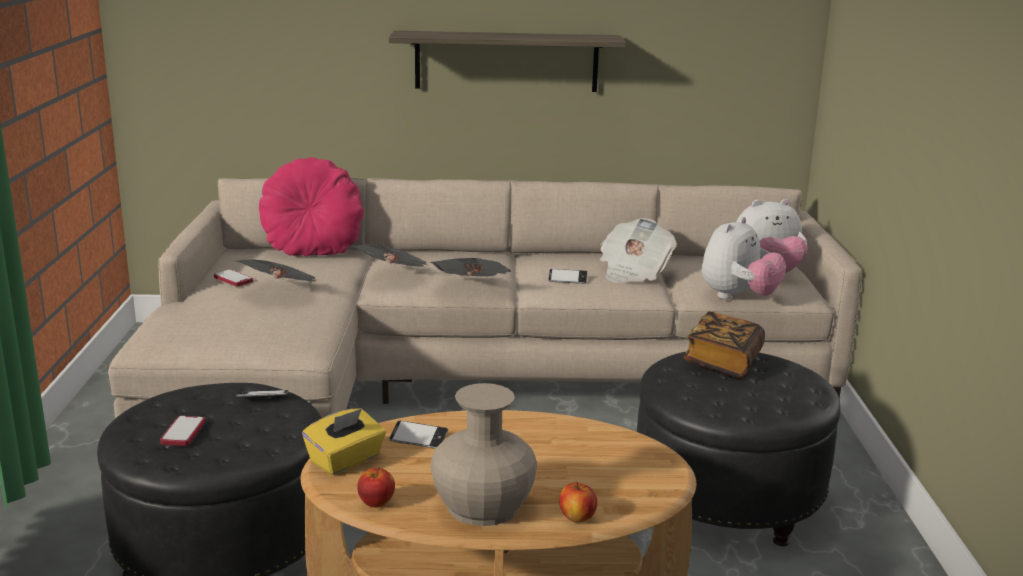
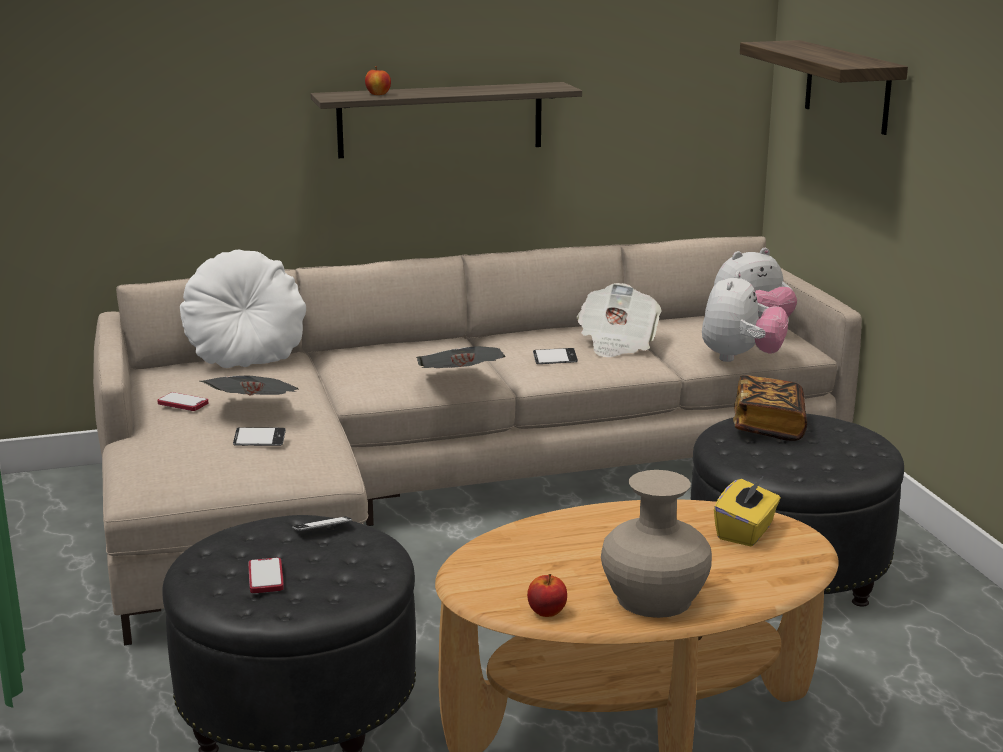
camera: 15 degrees left, 0 degrees up
(313, 252) = (247, 361): pink pillow -> white pillow
(346, 460) = (481, 577): yellow tissue box -> yellow tissue box (746, 532)
(393, 276) = (363, 378): newspaper -> none
(418, 439) = (538, 544): phone -> phone (259, 441)
(577, 518) = (752, 594): apple -> apple (378, 94)
(869, 52) = (847, 86): none -> shelf

